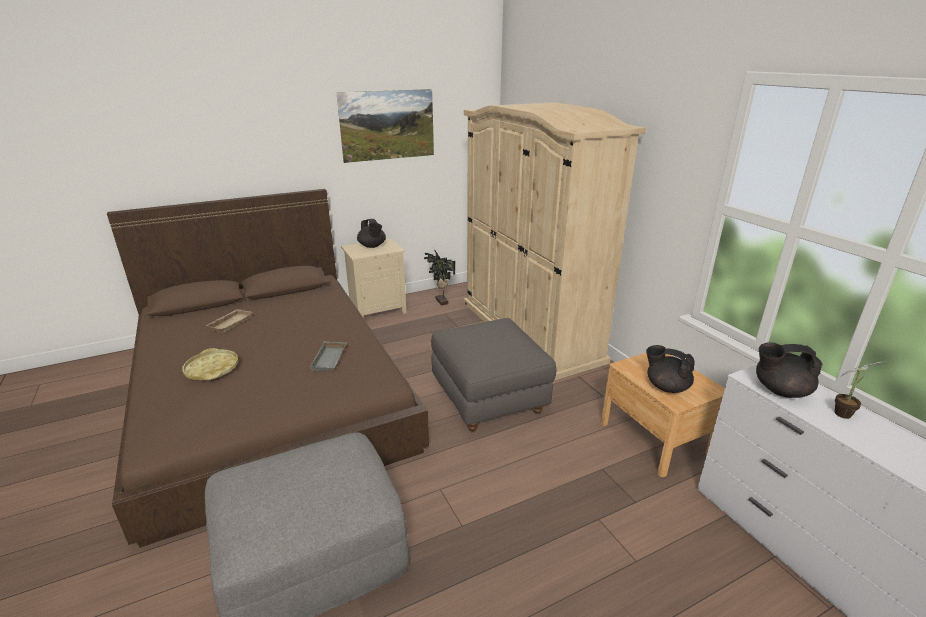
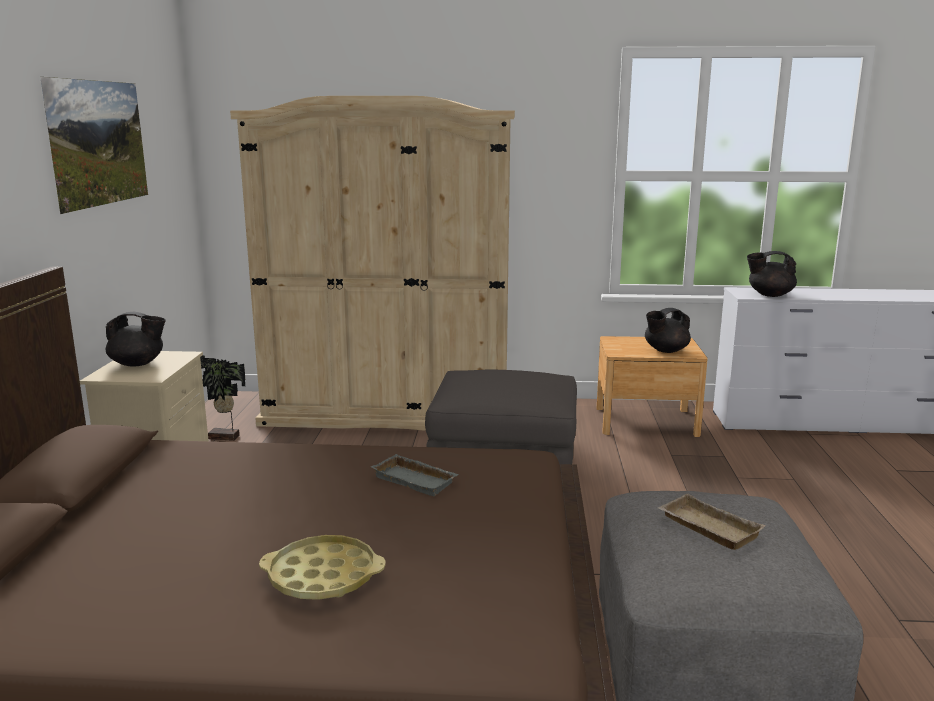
camera: 60 degrees left, 10 degrees down
(230, 323) = (141, 546): beige tray -> beige tray (706, 528)
(779, 390) = (769, 295): black teapot -> black teapot turned 60 degrees clockwise
(844, 413) = (807, 292): potted plant -> none

